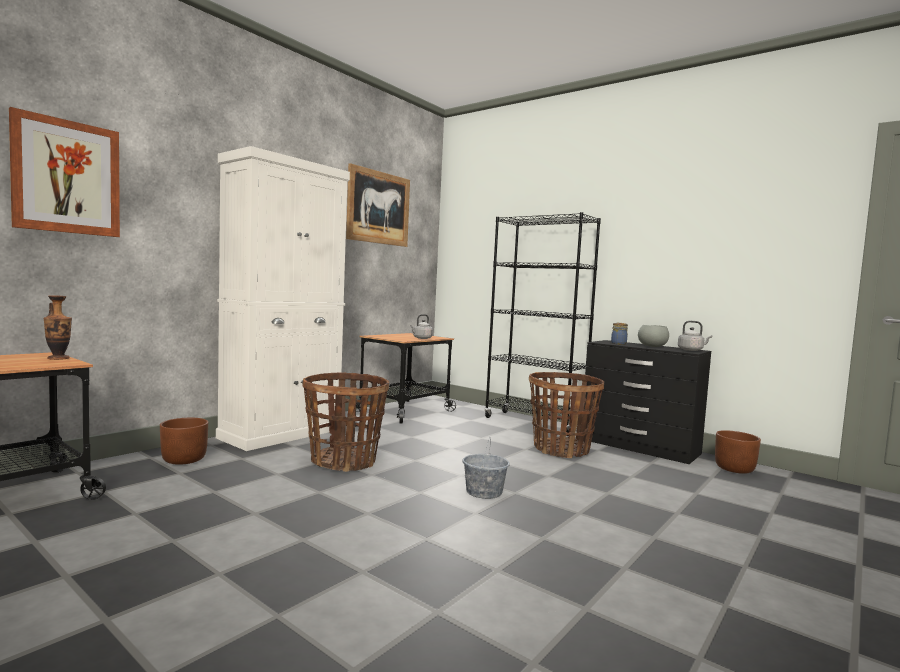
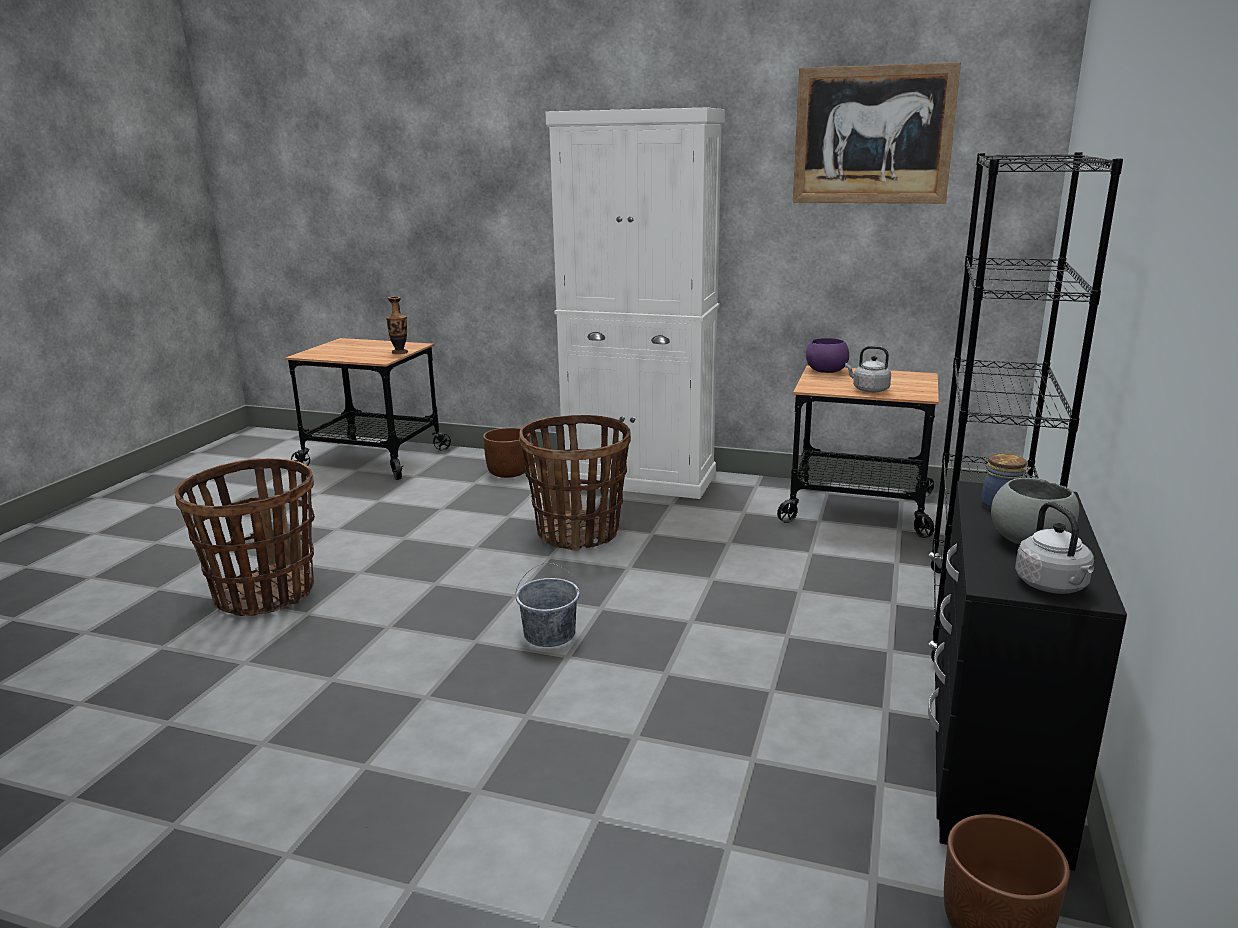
camera: 70 degrees right, 15 degrees up
(67, 177) = (439, 175): picture -> none
(377, 336) = (826, 371): none -> purple bowl
(561, 449) = (831, 669): basket -> basket (264, 595)

